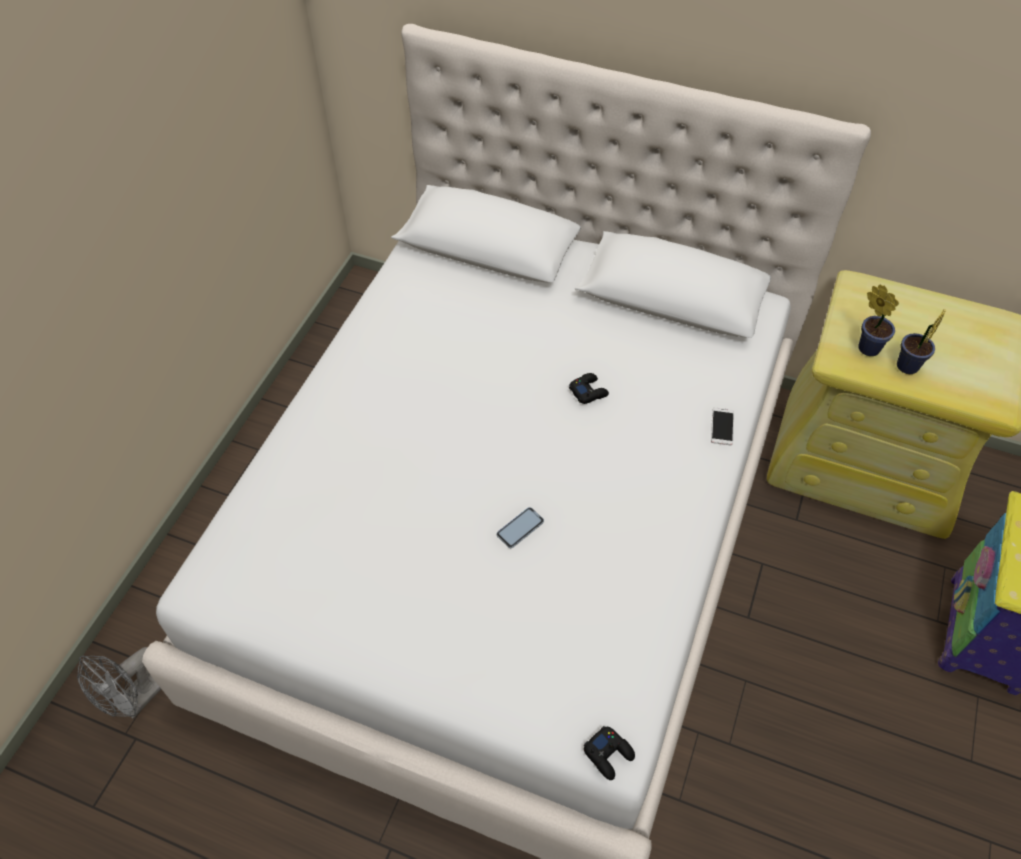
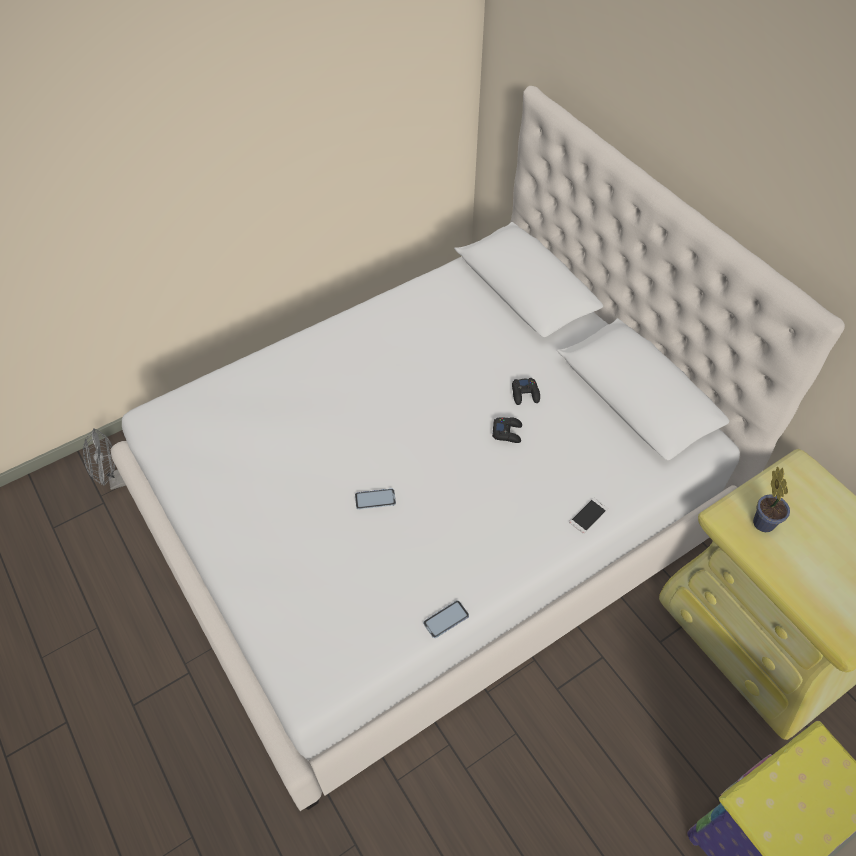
camera: 35 degrees right, 0 degrees up
(609, 754) = (302, 688): black game controller -> black game controller (525, 394)
(682, 598) = (446, 619): none -> phone
(906, 368) = (783, 557): potted plant -> none

